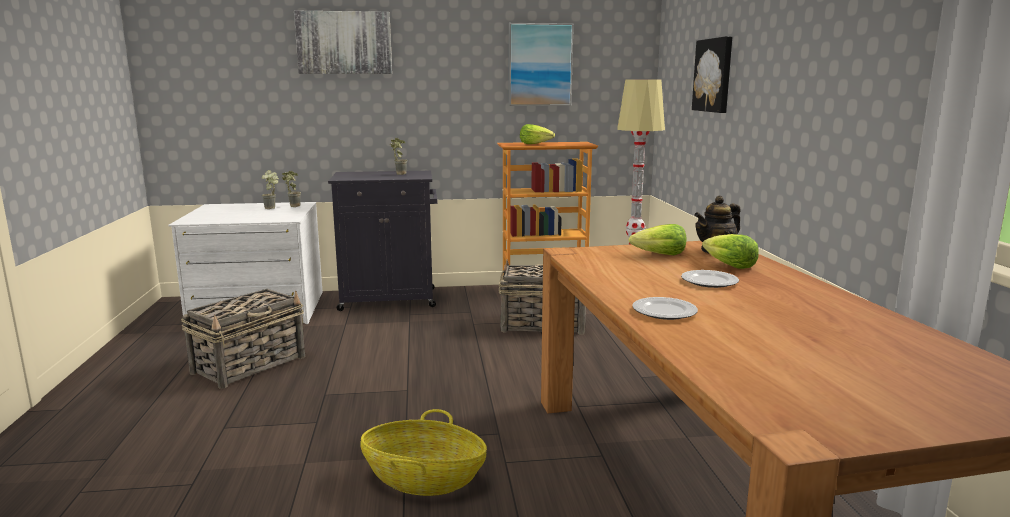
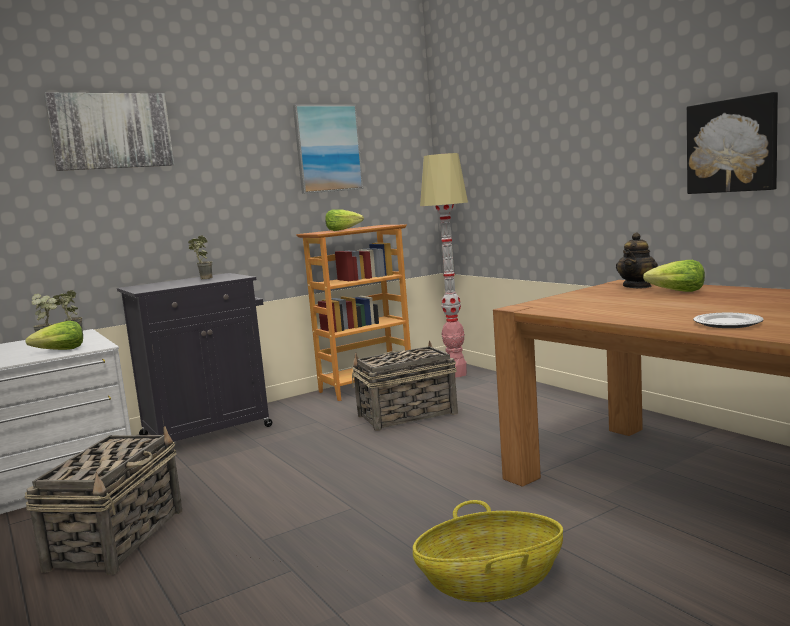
camera: 25 degrees left, 5 degrees down
(659, 255) = (604, 296): lettuce -> lettuce (60, 351)
(710, 282) = (696, 302): plate -> none
(714, 75) = (528, 140): picture -> picture (732, 146)

